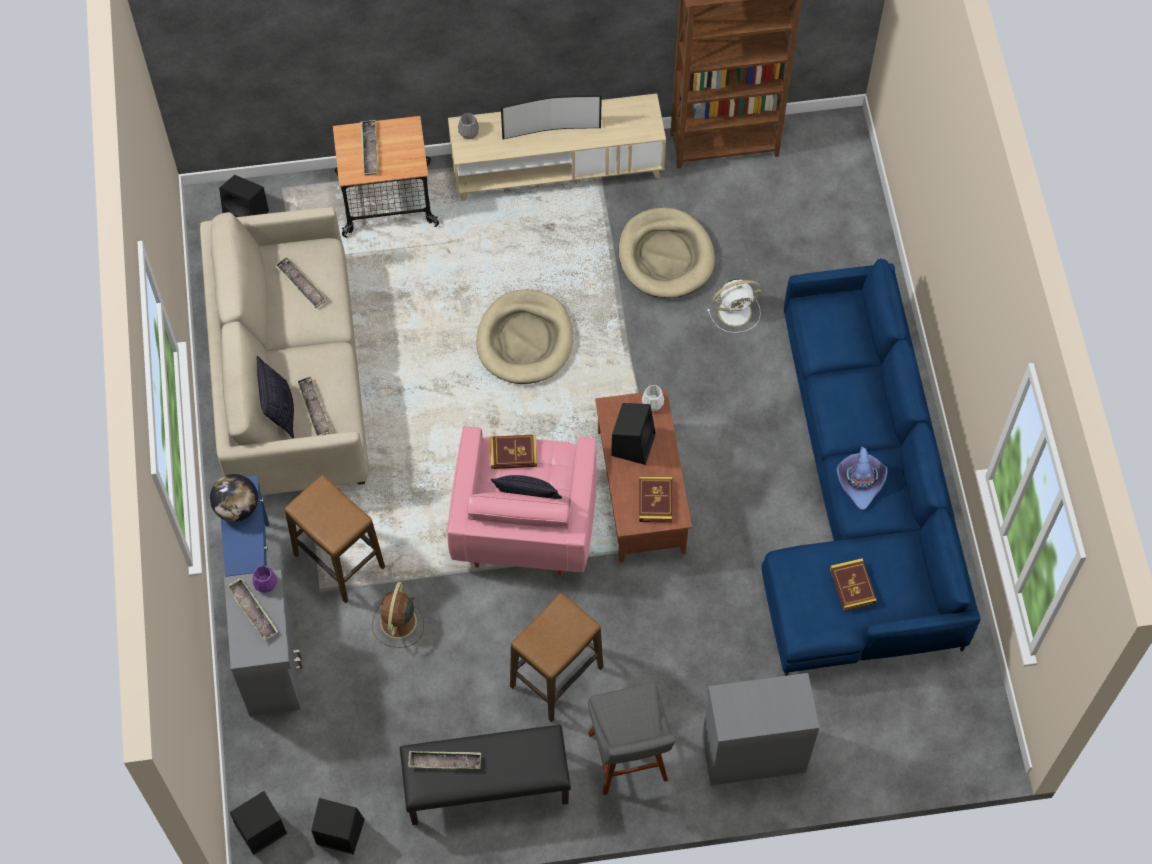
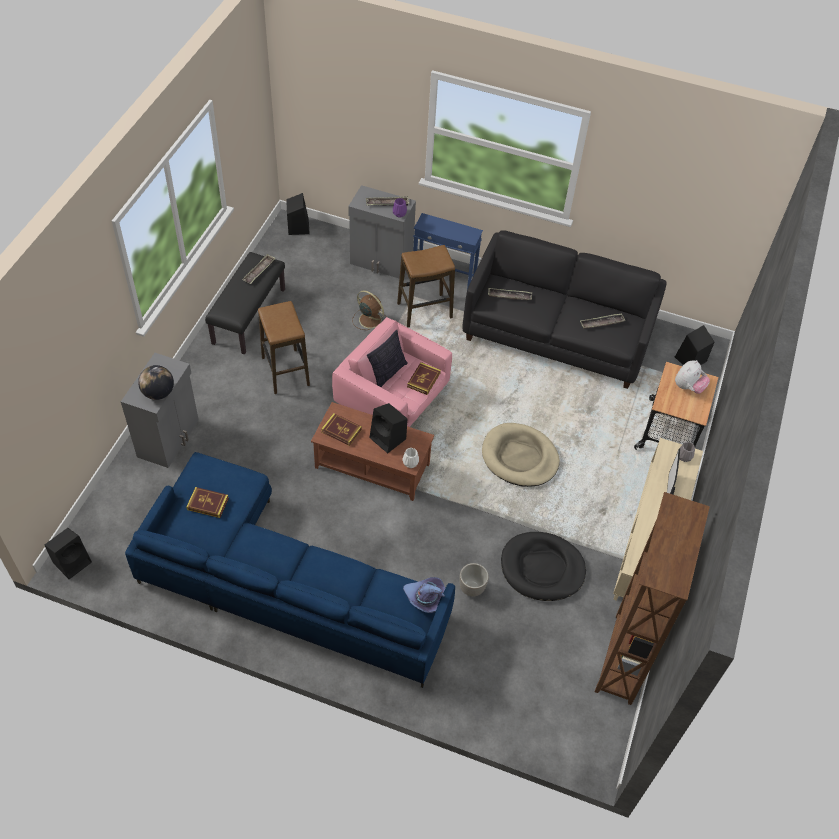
camera: 115 degrees right, 10 degrees down
(237, 508) = (459, 231): globe -> globe (158, 393)
(280, 411) = (518, 282): pillow -> none
(290, 380) = (557, 335): beige sofa -> black sofa
(339, 832) = (273, 253): black speaker -> black speaker (73, 561)
(369, 150) = (688, 387): tray -> plush toy
(629, 761) = (212, 380): grey stool -> none
(665, 256) = (542, 568): beige dog bed -> black dog bed
(736, 311) = (472, 588): white fan -> planter
(860, 481) = (274, 548): purple hat -> purple hat (425, 598)

